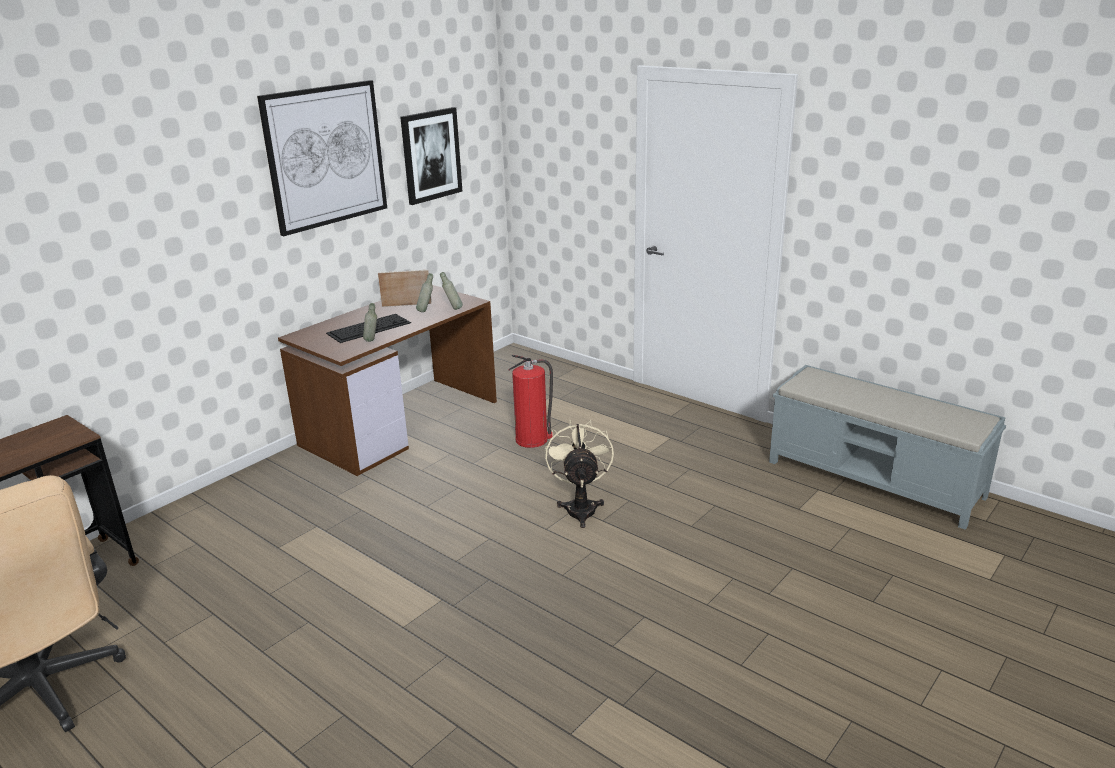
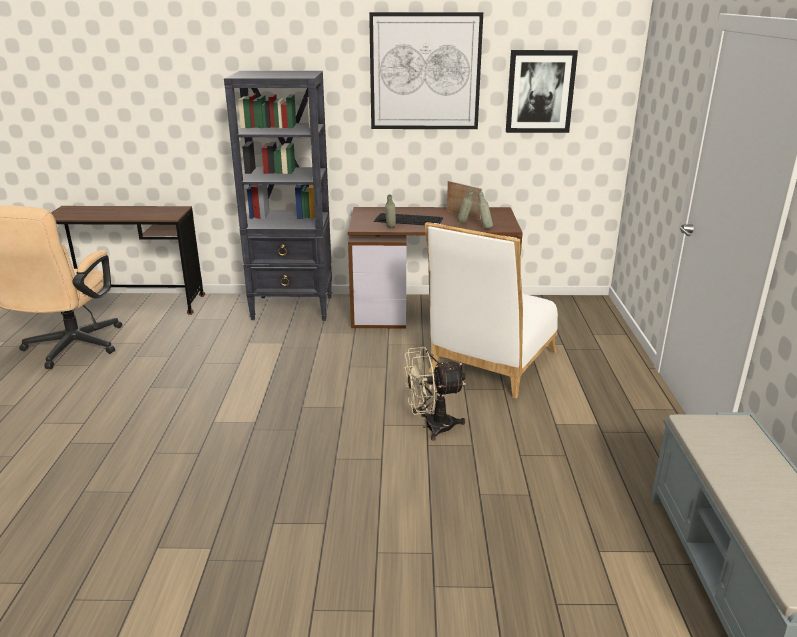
camera: 50 degrees right, 0 degrees up
(254, 491) = (293, 308): none -> black bookcase
(532, 439) = (490, 365): fire extinguisher -> white chair
(580, 507) = (431, 427): beige fan -> beige fan turned 150 degrees counterclockwise

